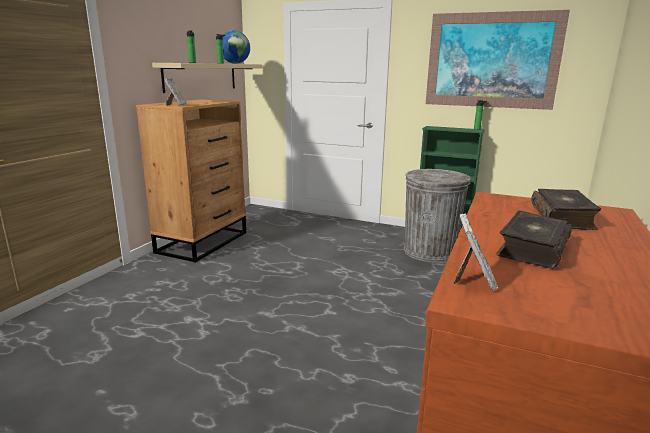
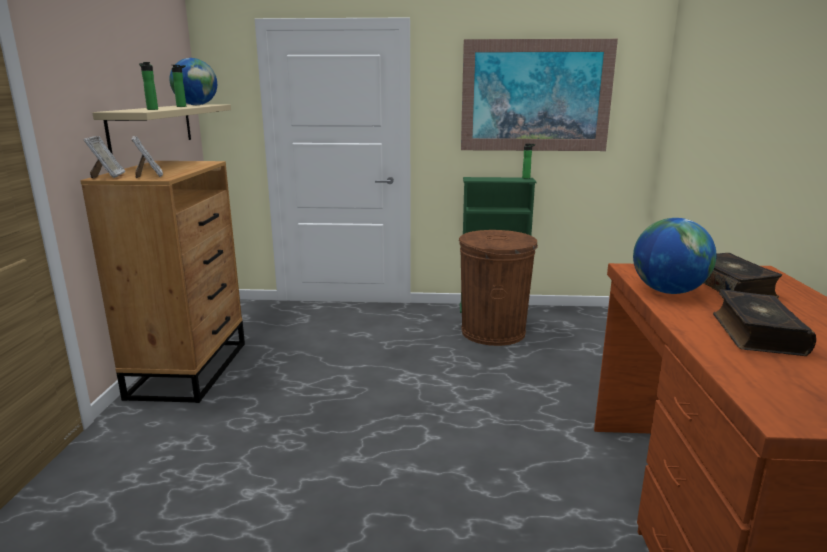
camera: 20 degrees left, 0 degrees up
(430, 252) = (493, 332): grey trash can -> brown trash can
(473, 280) = (758, 387): picture frame -> picture frame (108, 176)
(497, 214) = (667, 291): none -> globe

